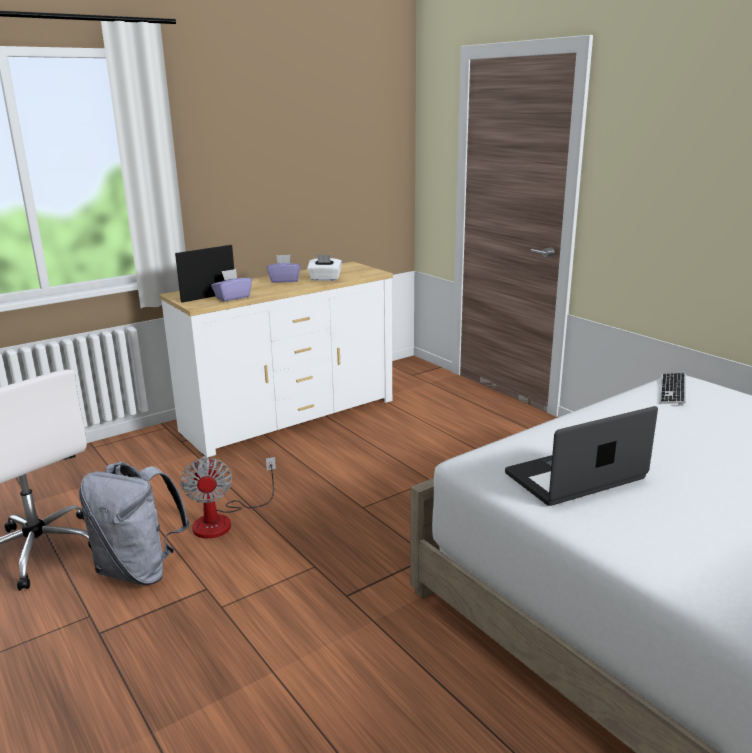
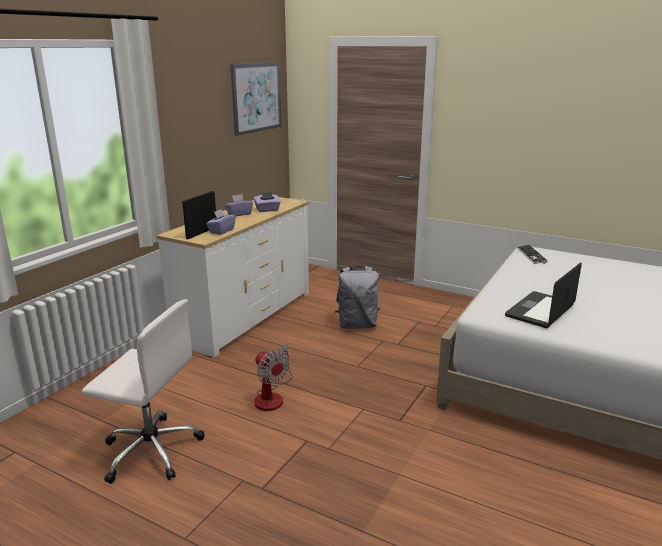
camera: 25 degrees left, 0 degrees up
(140, 570) = (247, 442): grey backpack -> grey backpack (357, 325)
(325, 279) = (267, 210): white tissue box -> purple tissue box
(356, 131) = (256, 97): none -> picture

